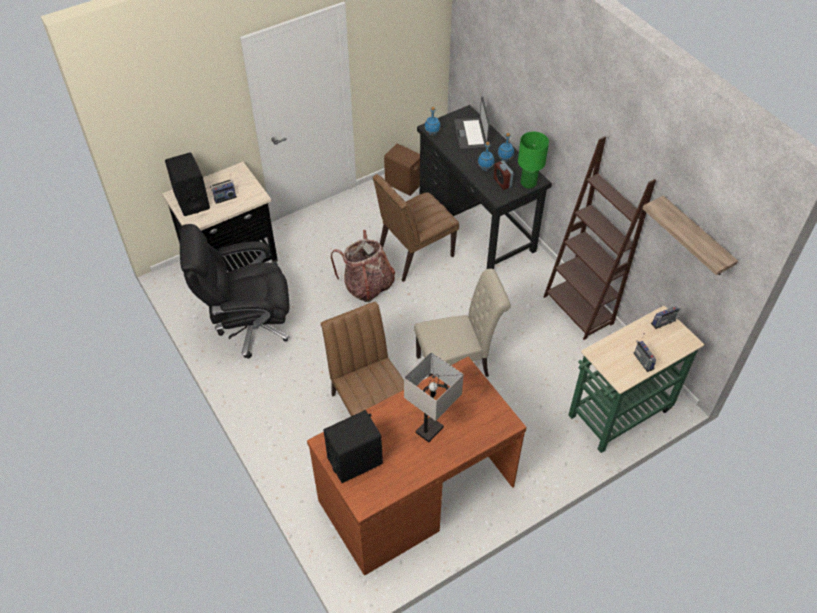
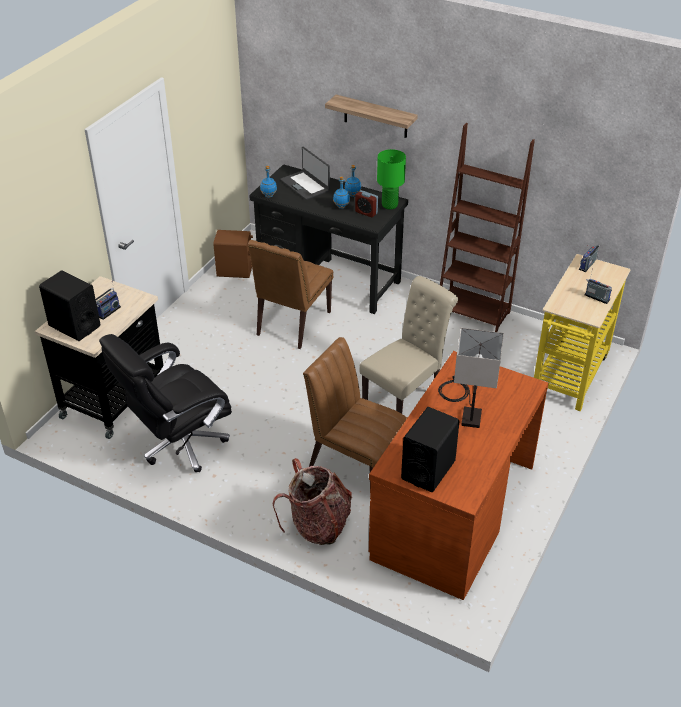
camera: 30 degrees left, 10 degrees down
(367, 285) = (268, 365): backpack -> backpack (317, 525)
(618, 414) = (569, 376): green cart -> yellow cart
(695, 238) = (589, 176): shelf -> shelf (375, 117)

